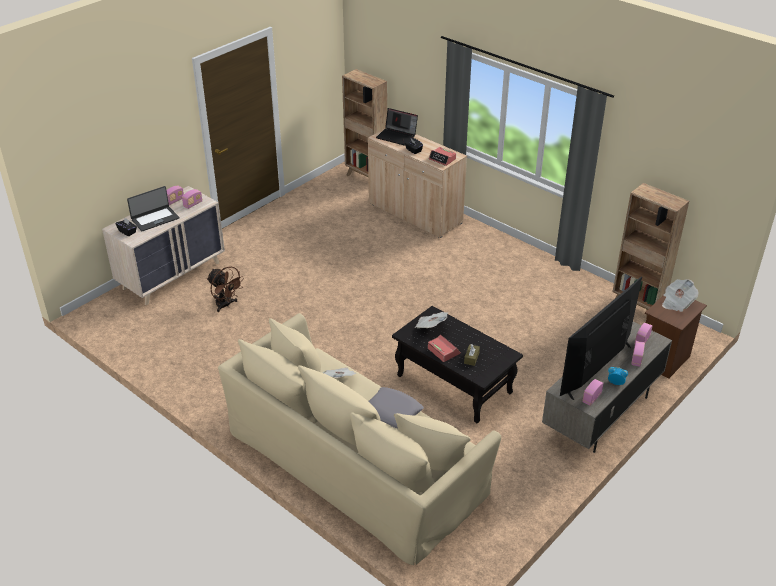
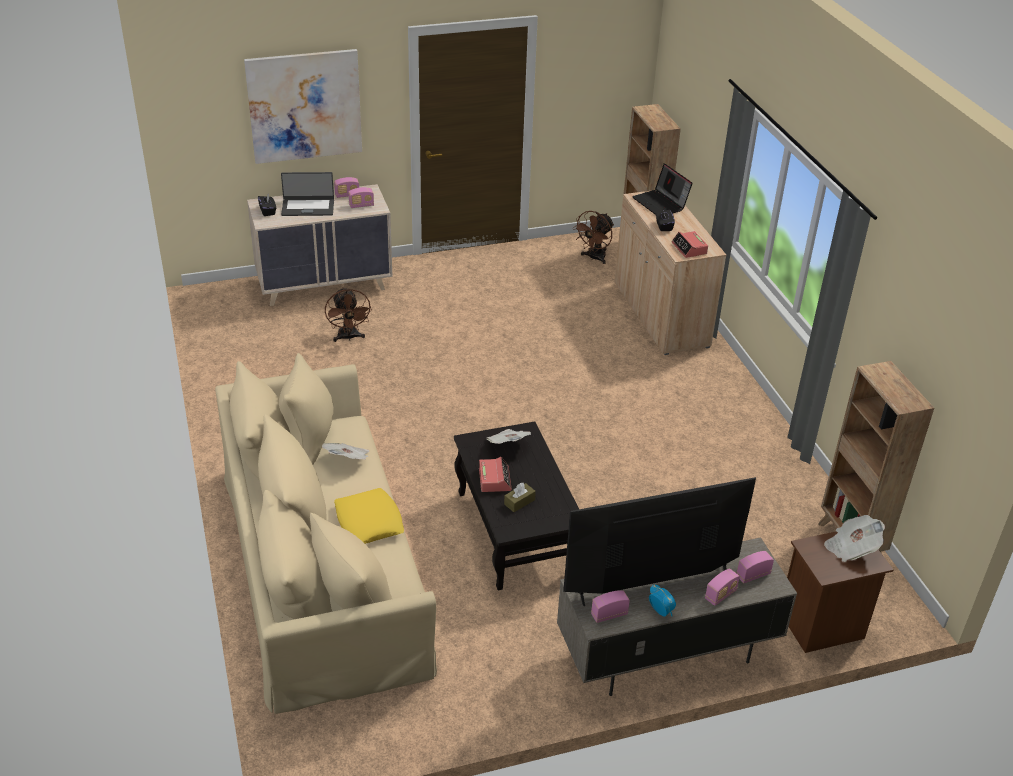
camera: 30 degrees right, 0 degrees up
(131, 141) = (305, 106): none -> picture
(340, 191) = (594, 258): none -> brown fan
(392, 412) = (369, 522): grey pillow -> yellow pillow

